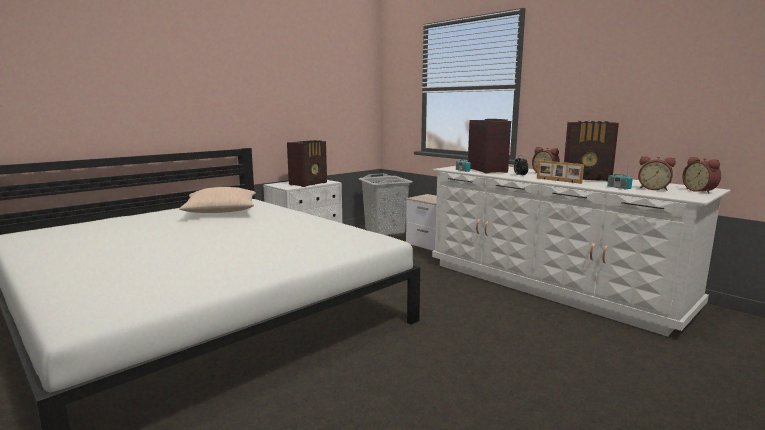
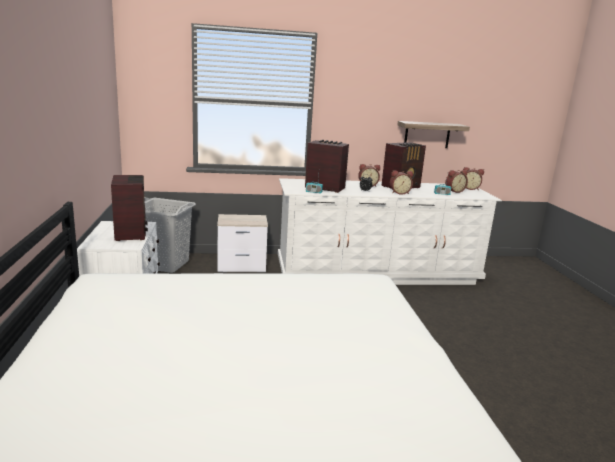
camera: 55 degrees left, 5 degrees up
(221, 211) = (142, 305): beige pillow -> none
(558, 181) = (399, 193): picture frame -> alarm clock
(666, 115) = (427, 134): none -> shelf

